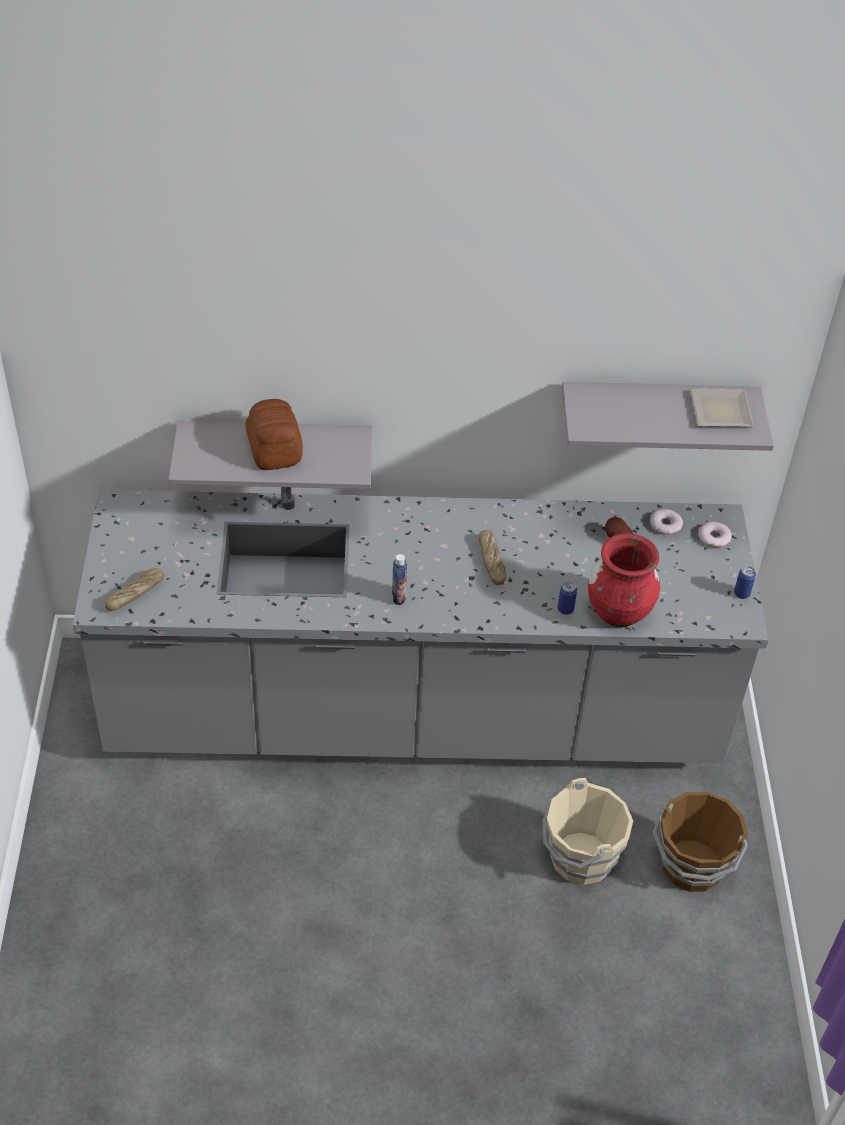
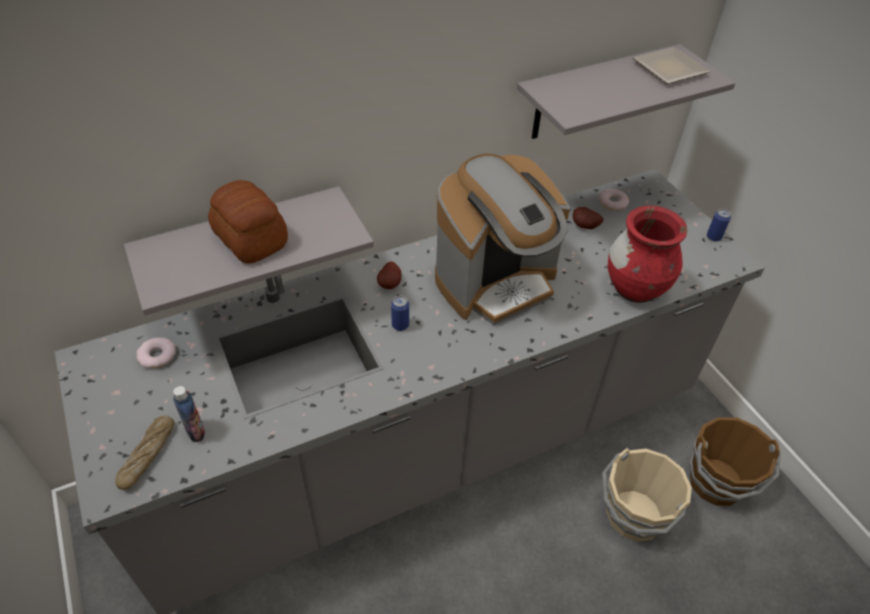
camera: 25 degrees left, 0 degrees up
(395, 529) = (390, 284): none -> potato
(398, 597) = (434, 348): bottle -> bottle (196, 431)
(491, 561) = (496, 283): bread -> coffee machine
(565, 609) = (590, 303): can -> can (400, 325)
(714, 537) = (656, 200): donut -> donut (157, 356)

